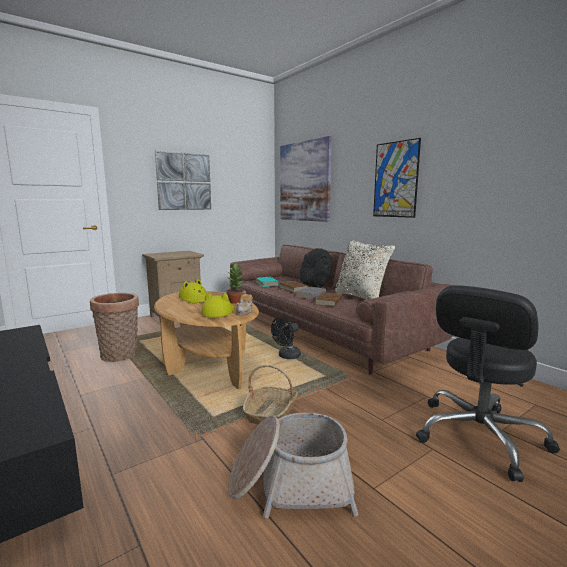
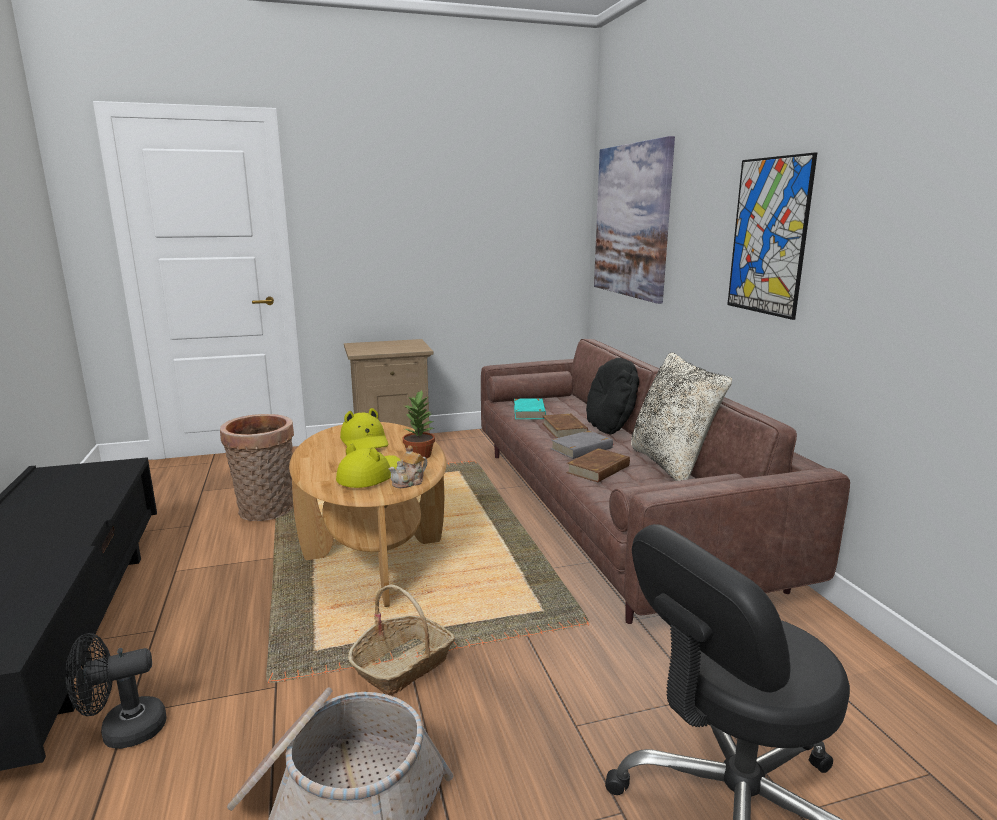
camera: 20 degrees right, 5 degrees up
(184, 181) = (417, 222): picture -> none
(287, 356) = (507, 557): black fan -> black fan (123, 731)

